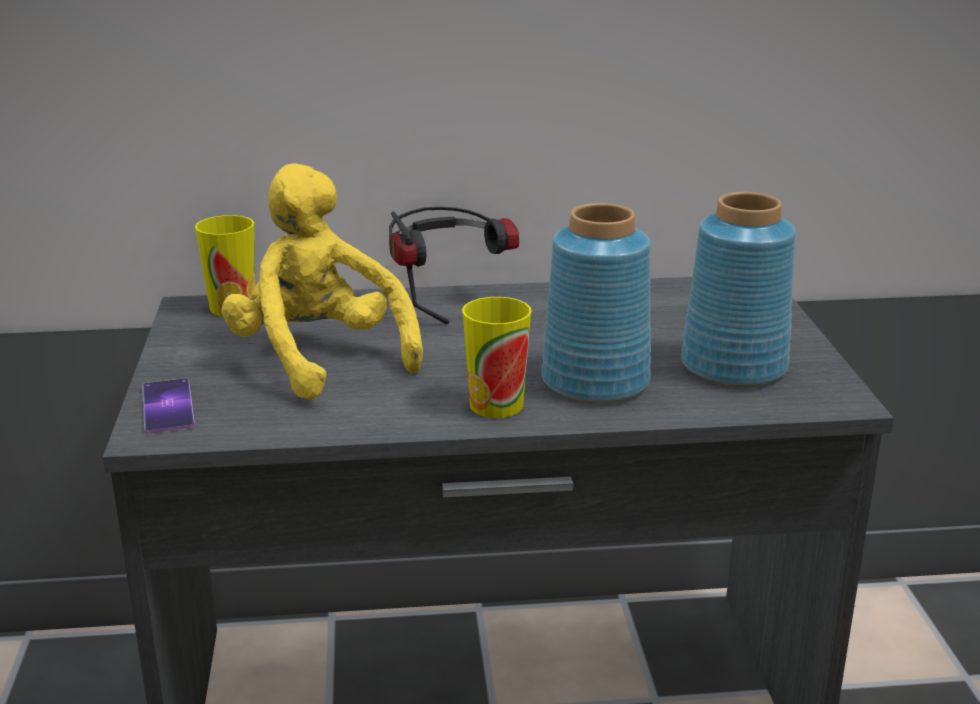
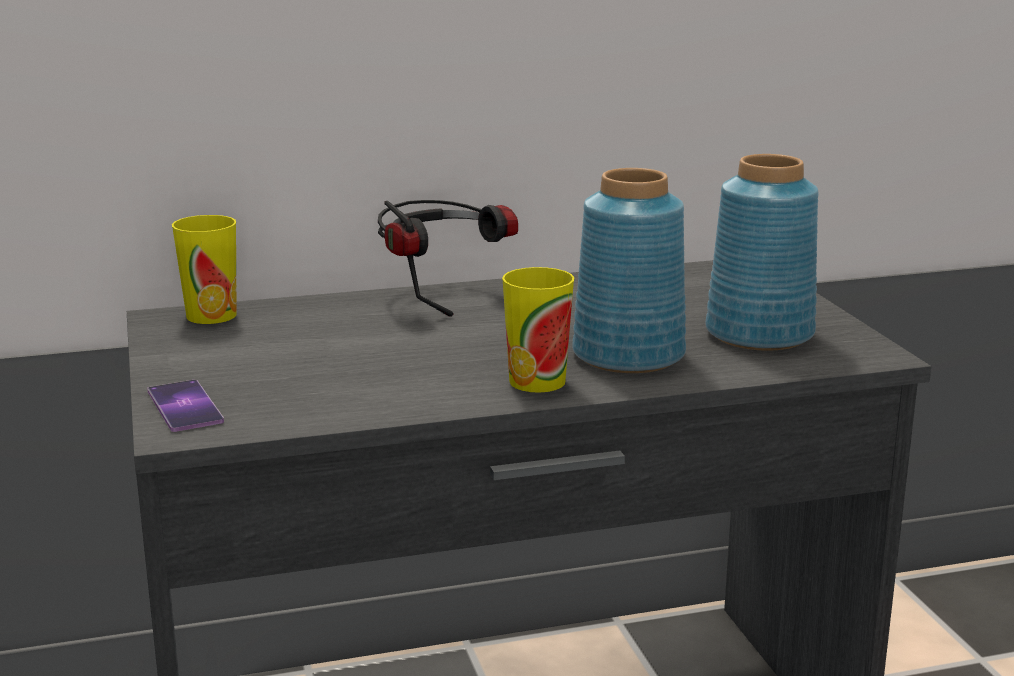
camera: 10 degrees left, 5 degrees down
(319, 358) = (330, 354): yellow plush toy -> none

